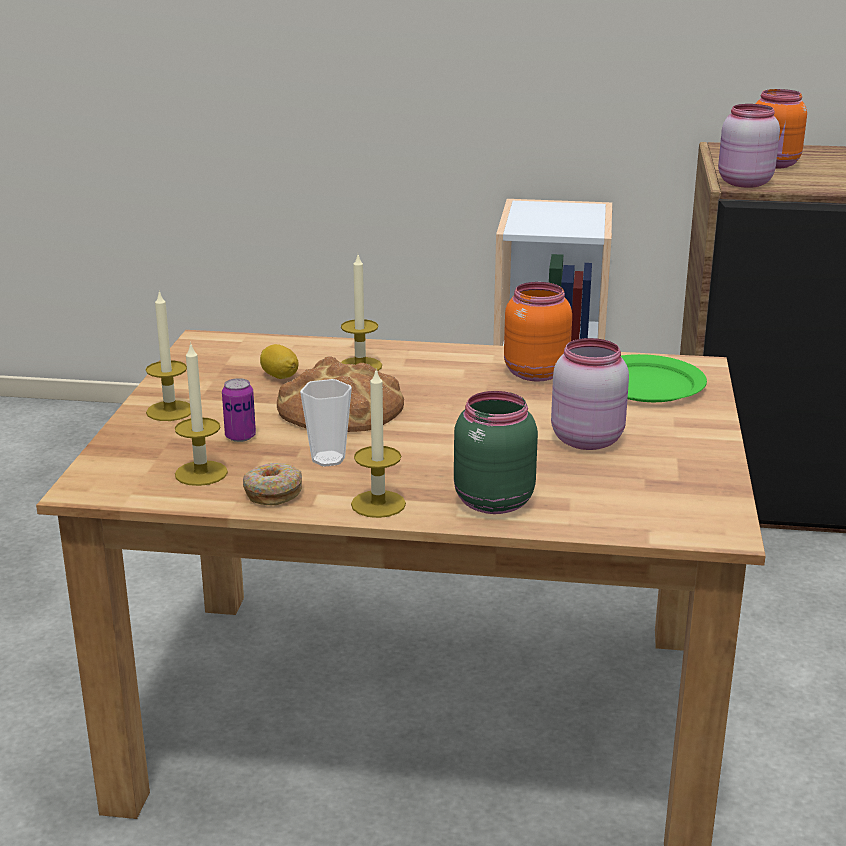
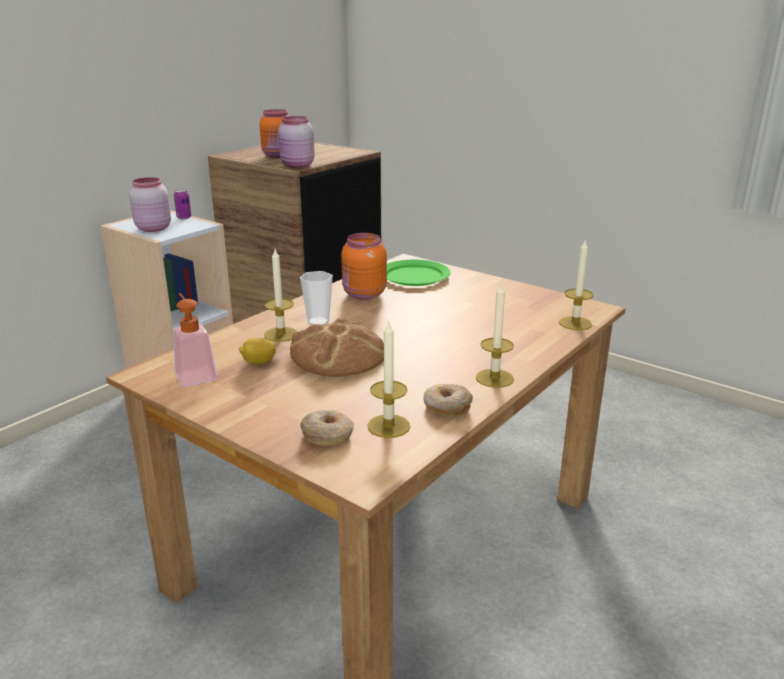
camera: 60 degrees left, 0 degrees up
(157, 450) = (328, 435): none -> donut
(170, 411) = (262, 415): candle -> candle (575, 323)
(225, 359) = (194, 374): none -> soap dispenser
(240, 436) = (343, 399): can -> can (184, 217)
(328, 459) = (414, 378): cup -> cup (318, 322)
(491, 502) = (520, 348): green jar -> none
(586, 439) = (465, 306): pink jar -> pink jar (152, 228)

